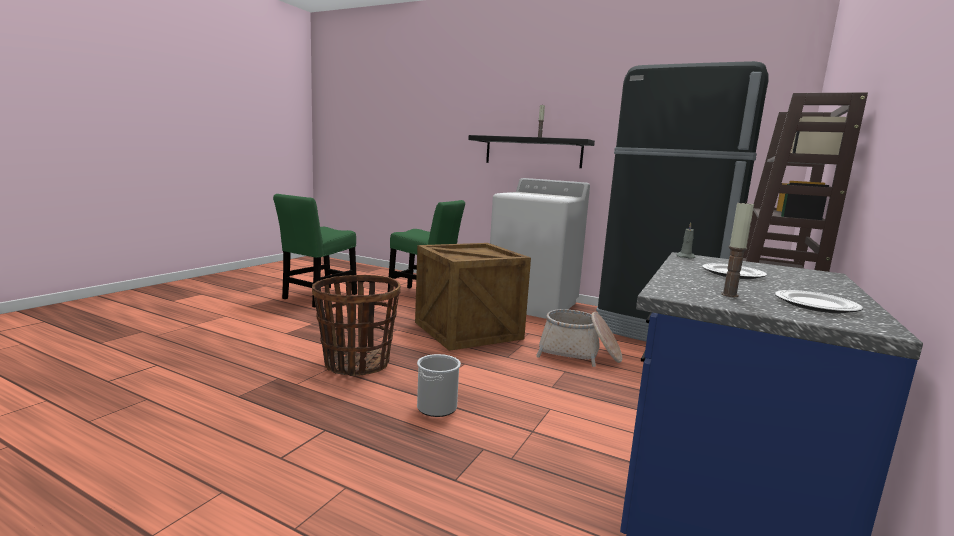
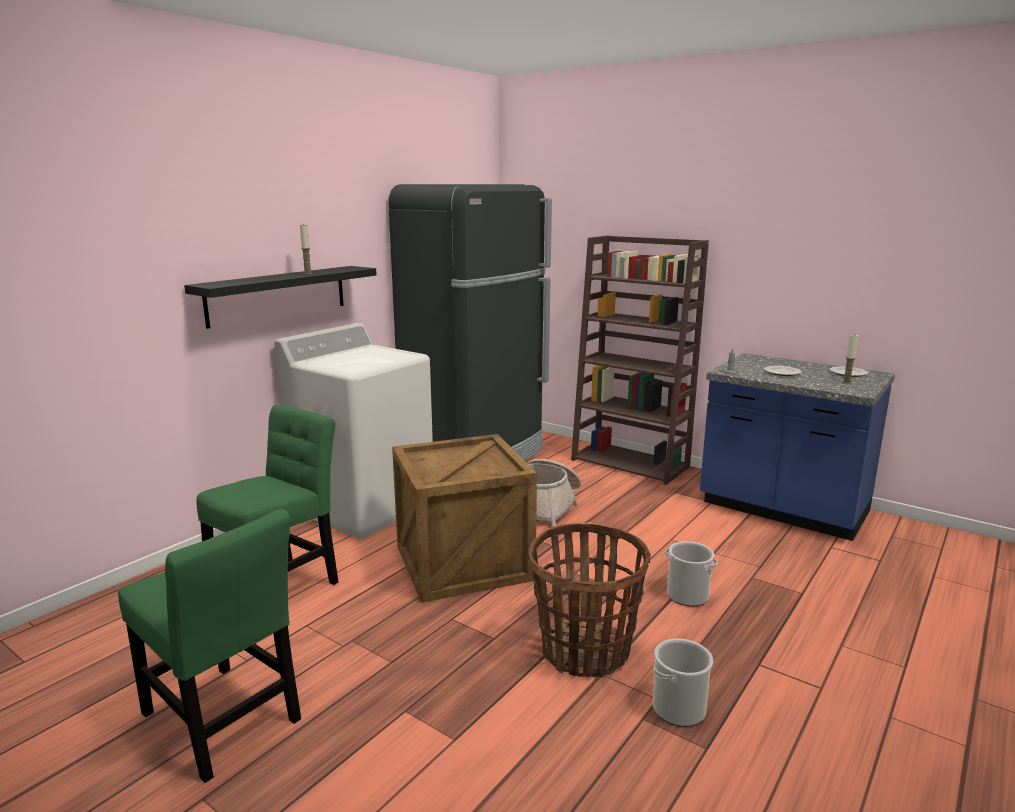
camera: 80 degrees left, 5 degrees up
(282, 390) = (678, 709): none -> bucket

